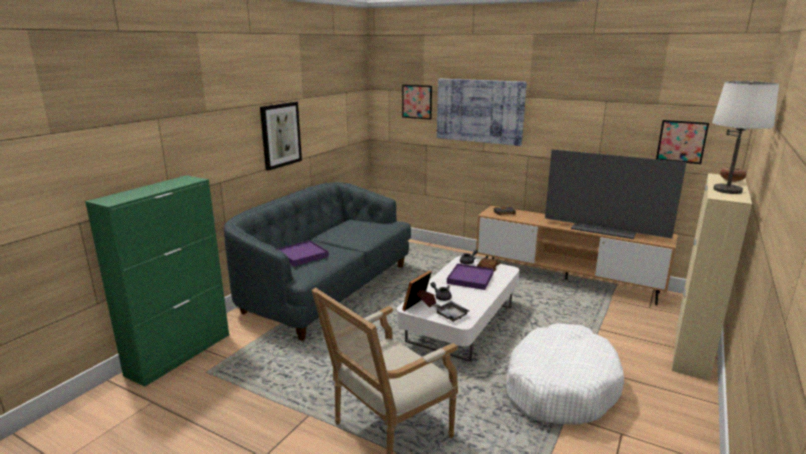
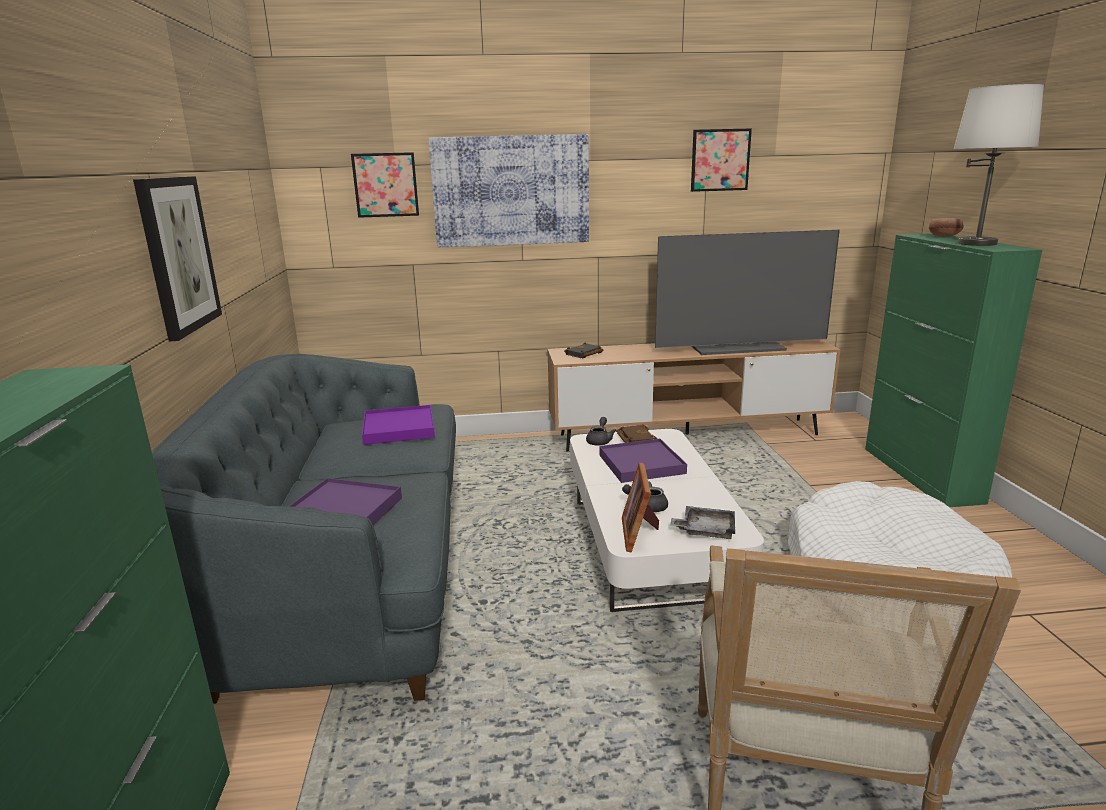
camera: 35 degrees left, 0 degrees up
(367, 228) = (398, 428): none -> purple tray
(681, 141) = (807, 206): picture -> picture (720, 160)
(691, 349) = (921, 474): beige cabinet -> green cabinet

